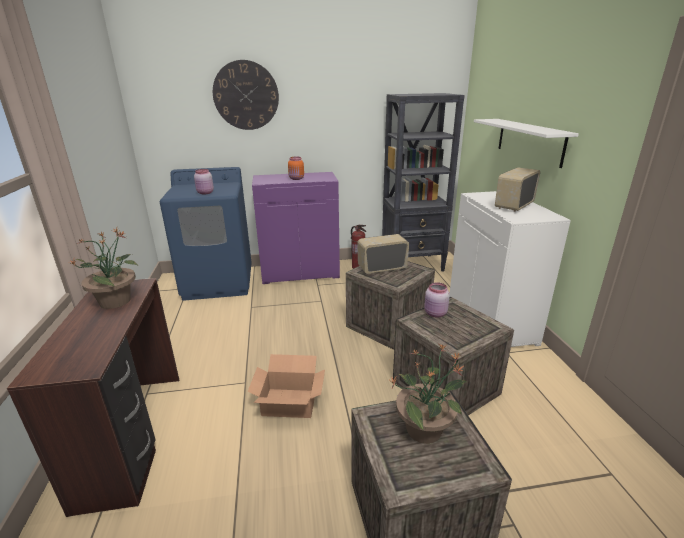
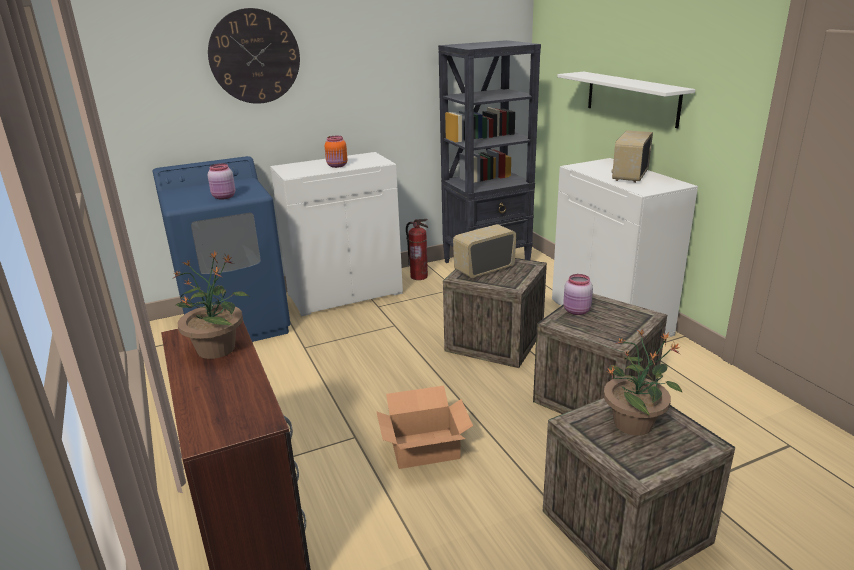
camera: 15 degrees left, 0 degrees up
(300, 272) = (345, 293): purple cabinet -> white cabinet

